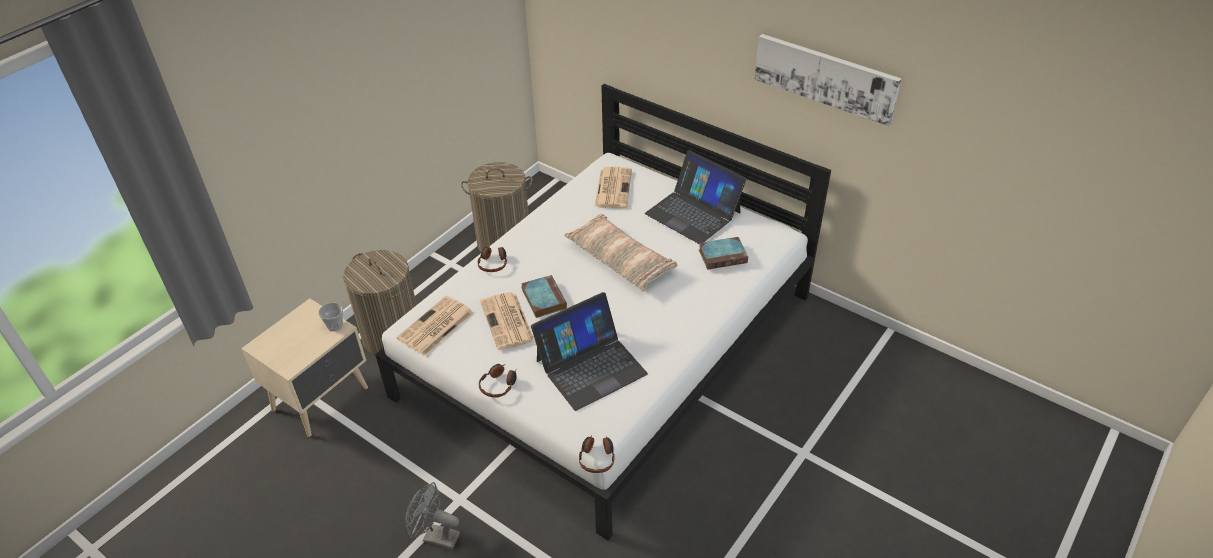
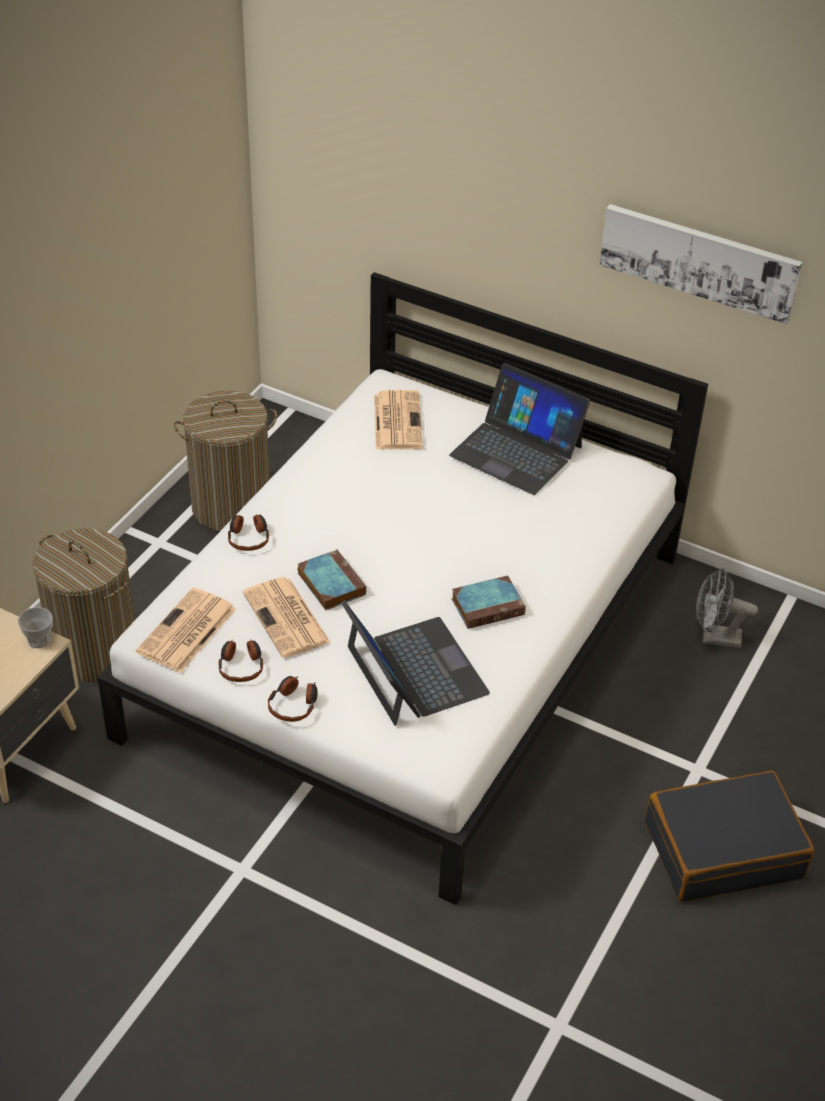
camera: 10 degrees left, 0 degrees up
(435, 537) = (219, 921): grey fan -> grey fan (714, 638)
(590, 366) = (414, 671): laptop -> laptop turned 75 degrees counterclockwise
(597, 457) = (447, 789): headphones -> headphones (241, 666)
(620, 260) = (427, 522): pillow -> none
(723, 256) = (568, 509): book -> book (488, 606)
(814, 515) = (723, 849): none -> black suitcase

